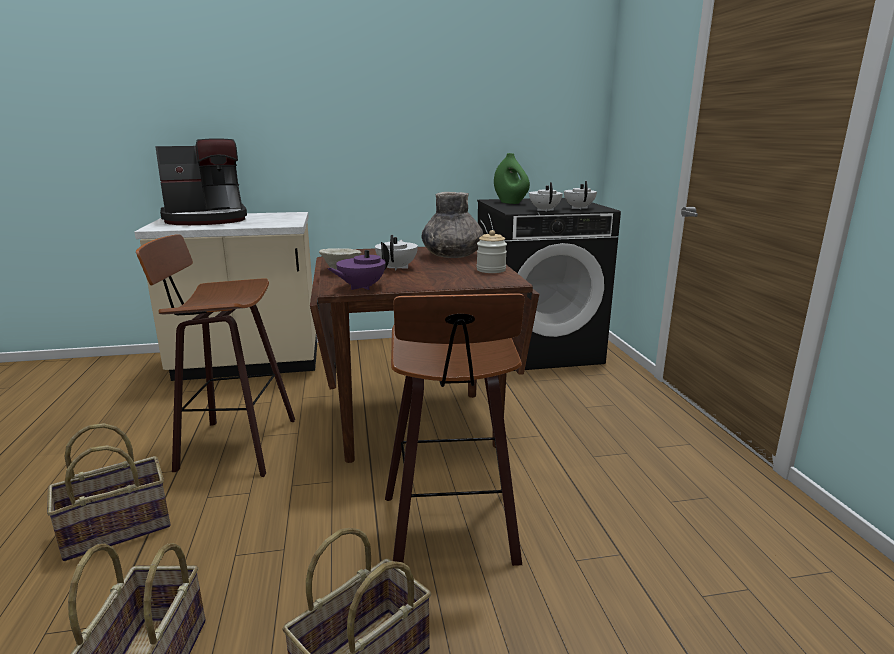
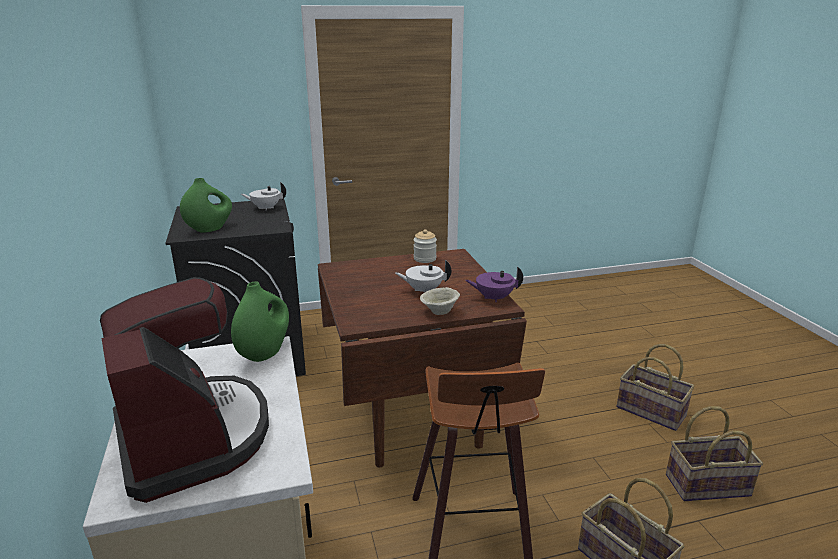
camera: 95 degrees left, 5 degrees up
(283, 223) = (264, 353): none -> green vase
(361, 287) = (493, 298): purple teapot -> purple teapot turned 135 degrees clockwise
(452, 256) = (373, 272): grey vase -> none
(453, 531) = (543, 390): stool -> none
(545, 210) = (275, 218): white teapot -> none

